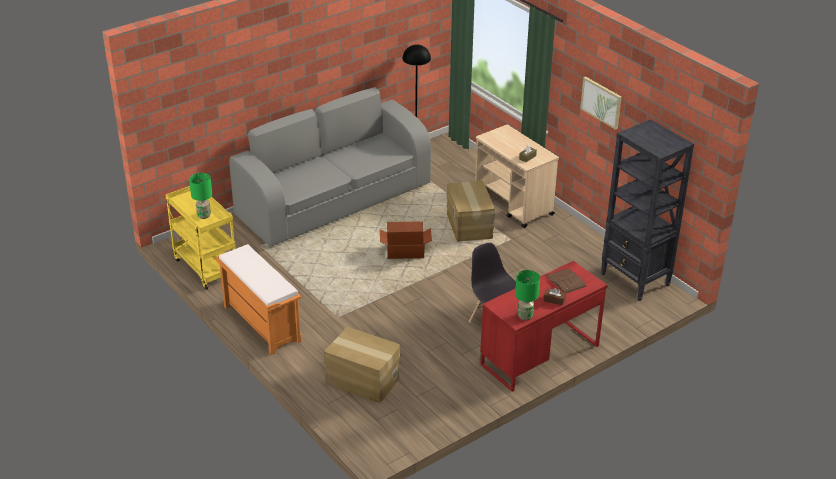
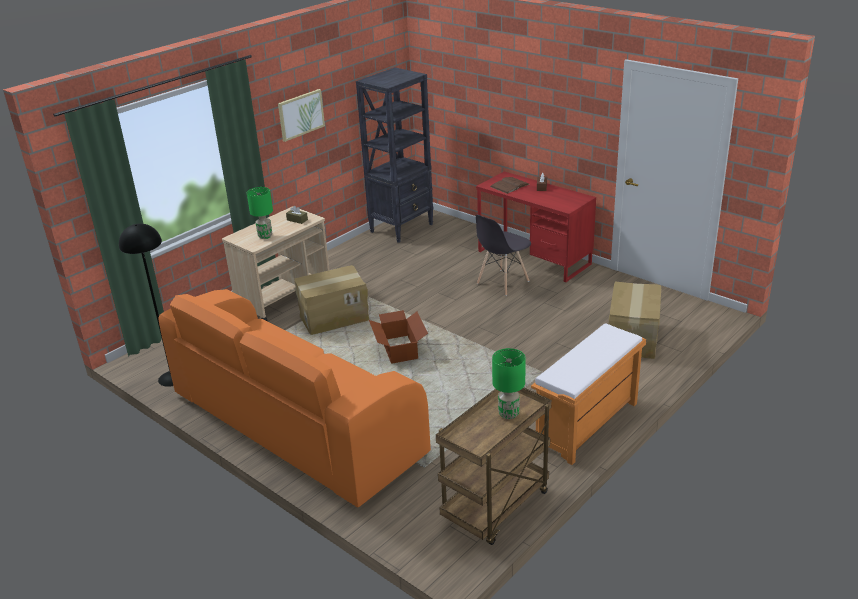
camera: 100 degrees left, 5 degrees down
(204, 267) = (496, 508): yellow cart -> brown cart
(334, 200) = (295, 424): grey sofa -> orange sofa
(525, 316) = (573, 195): green table lamp -> green table lamp (265, 236)

